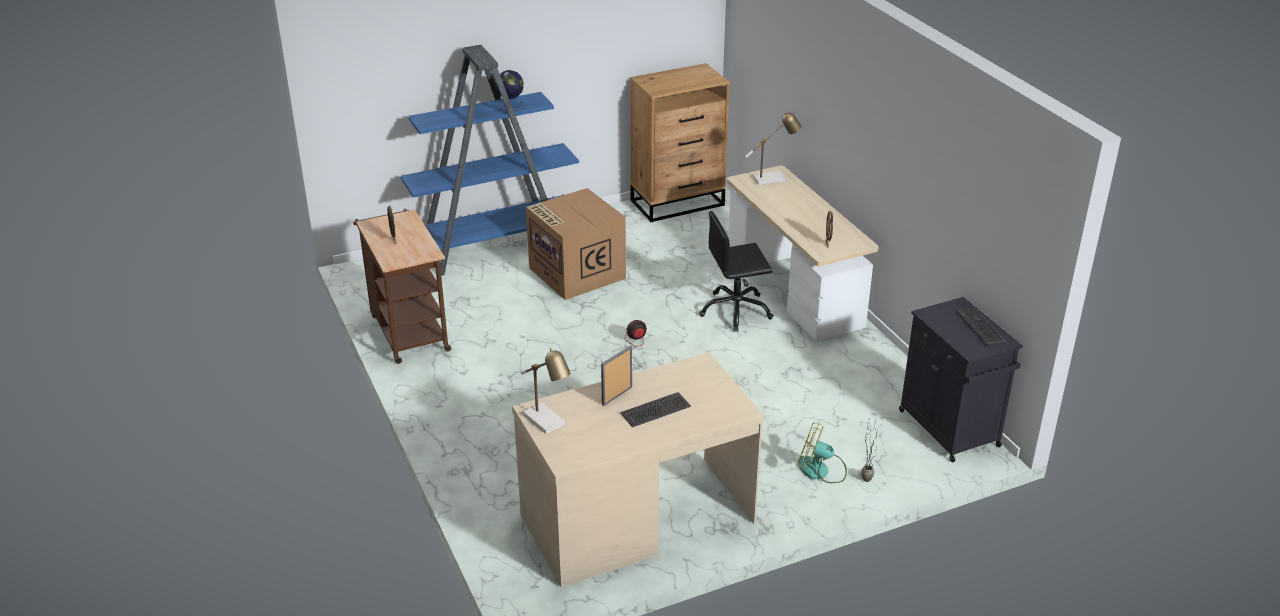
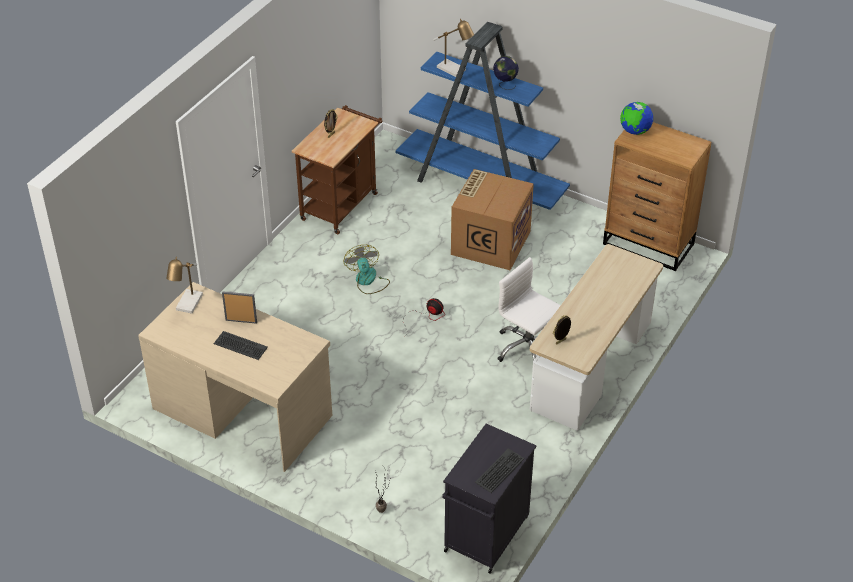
camera: 55 degrees right, 10 degrees up
(650, 84) = (635, 131): none -> globe
(736, 311) = (527, 348): black office chair -> white office chair
(773, 178) = (634, 268): table lamp -> table lamp (454, 70)
(820, 470) = (370, 481): fan -> fan (368, 281)

